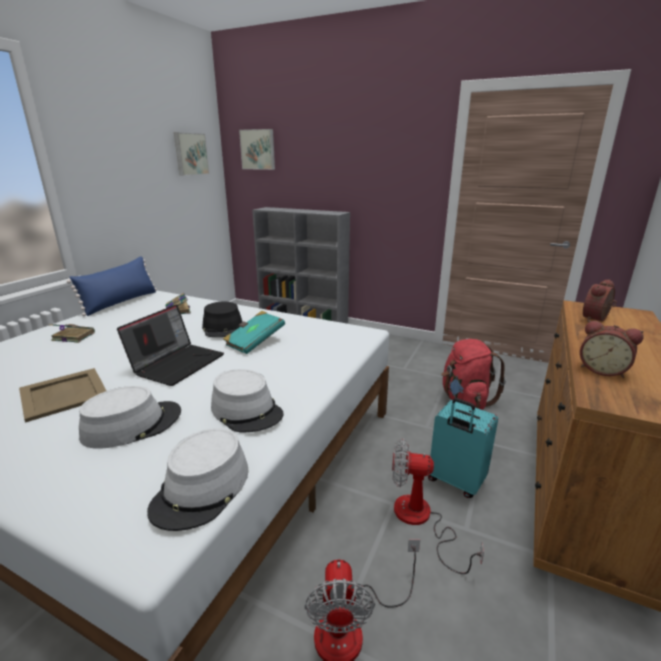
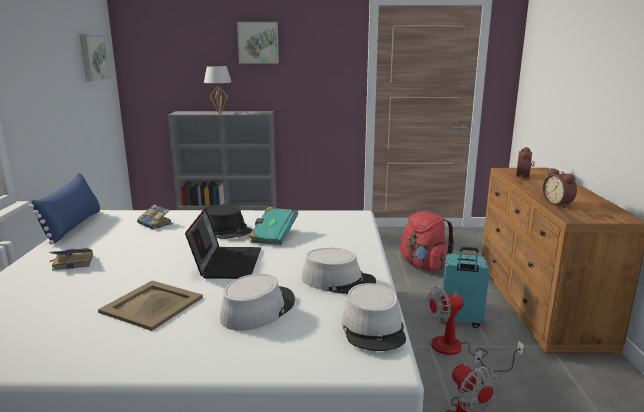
camera: 25 degrees left, 5 degrees down
(258, 149) = (162, 51): picture -> picture (258, 42)
(297, 210) = (219, 113): none -> white table lamp
(602, 370) = (558, 203): alarm clock -> alarm clock turned 60 degrees clockwise

